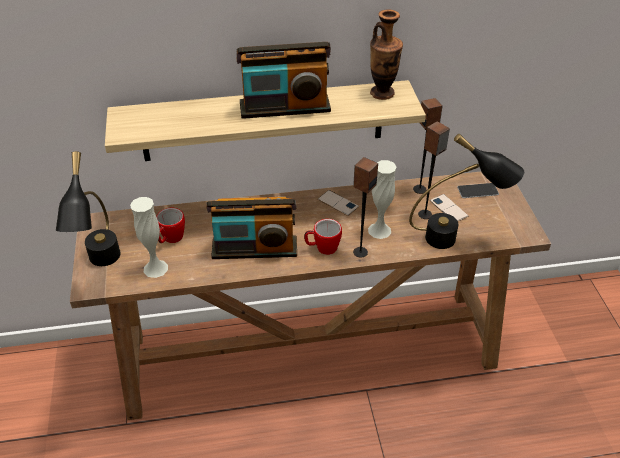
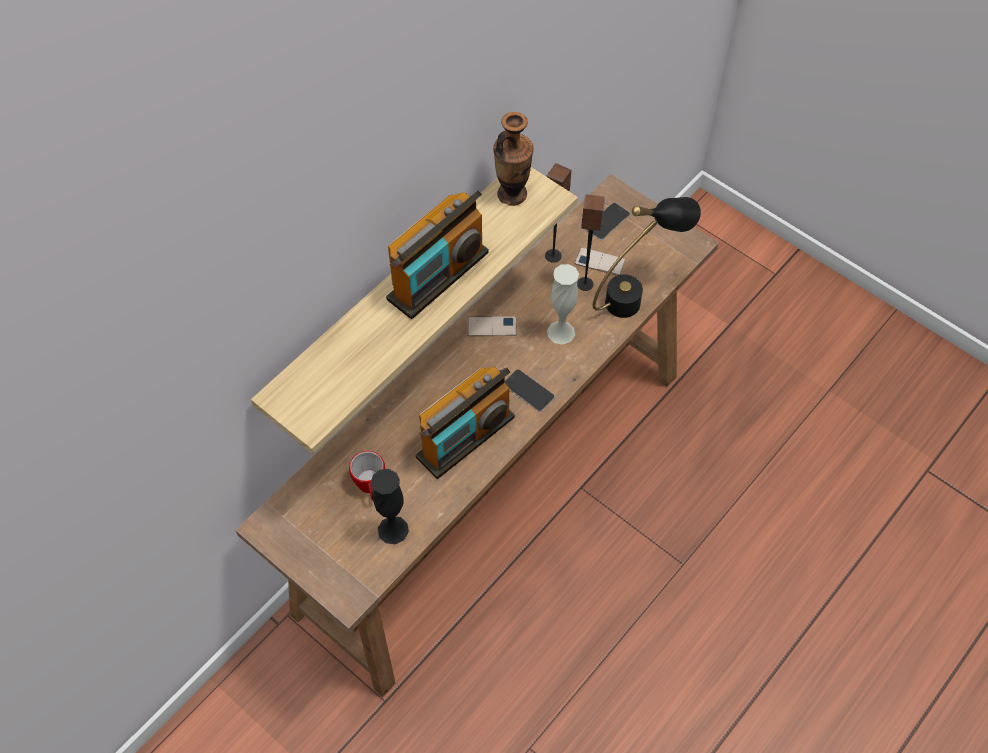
camera: 40 degrees left, 15 degrees up
(101, 266) = (335, 568): black table lamp -> none
(155, 268) = (393, 530): white vase -> black vase
(322, 248) = (528, 390): mug -> phone
(360, 252) = (566, 370): speaker -> none

